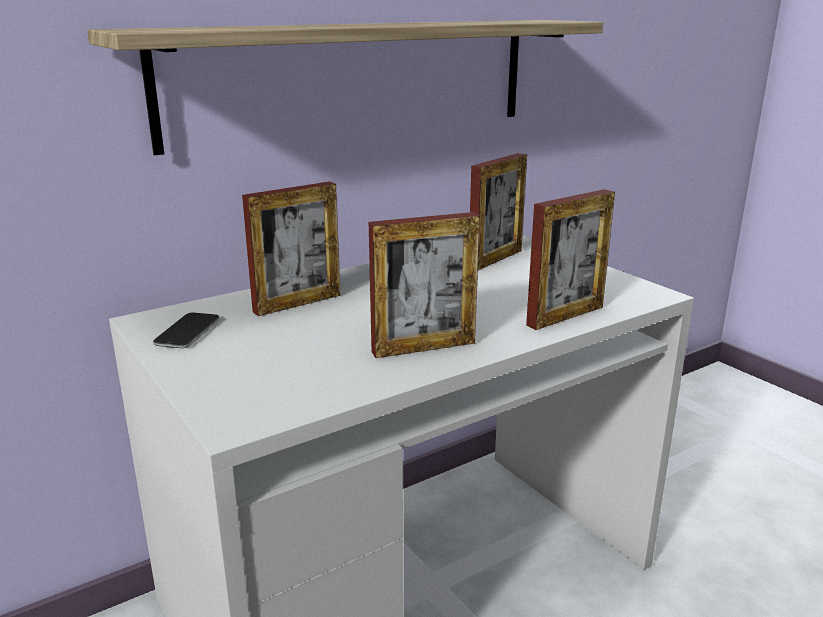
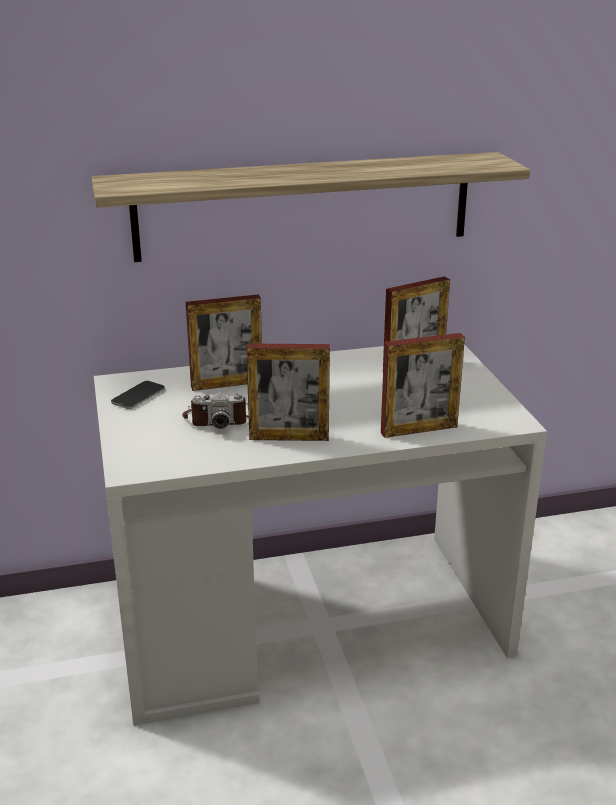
camera: 20 degrees right, 5 degrees up
(315, 342) = (217, 419): none -> camera

